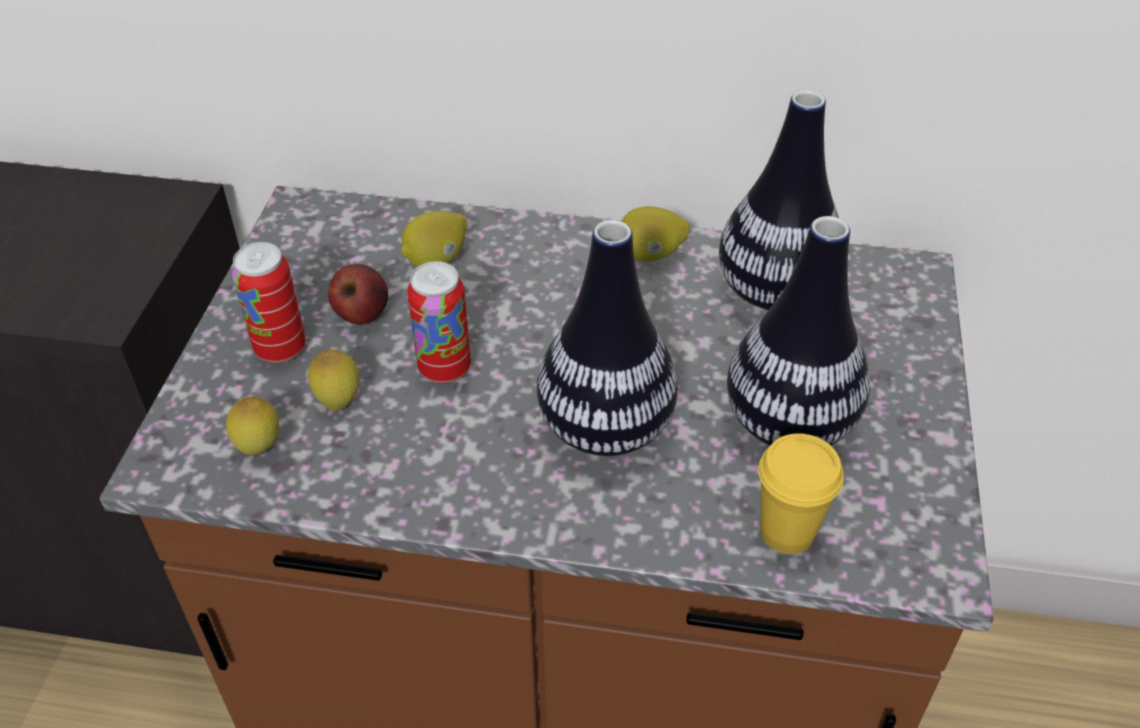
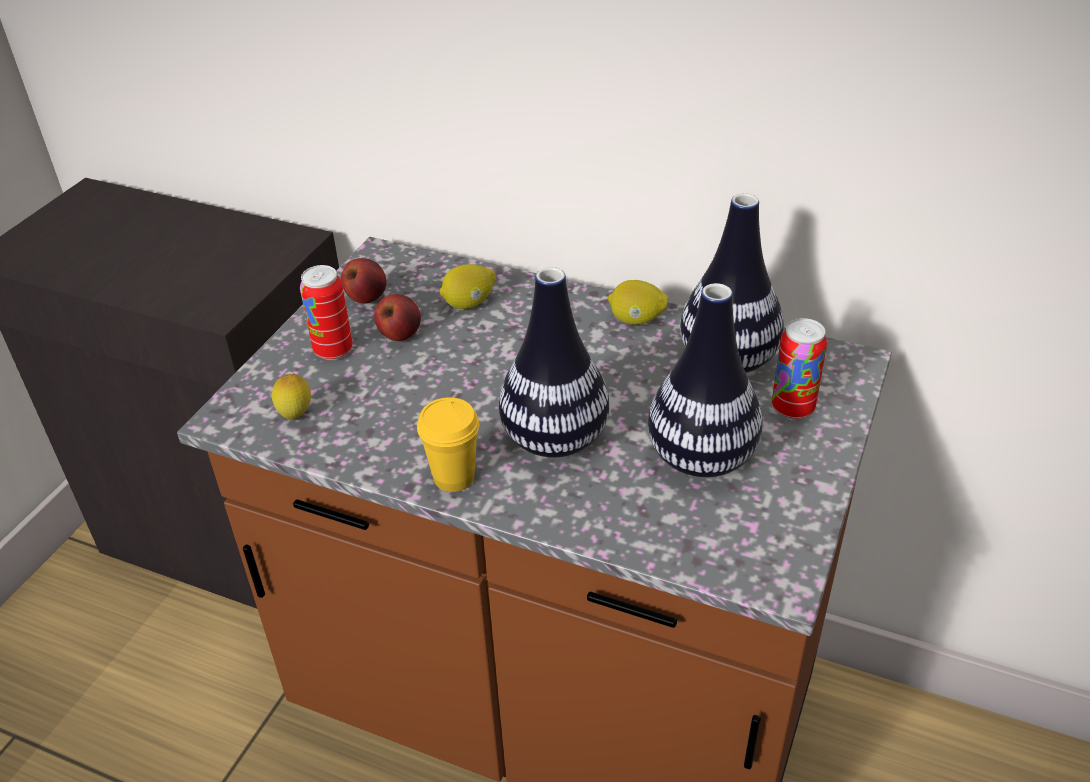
camera: 15 degrees right, 5 degrees down
(301, 270) = (366, 298): none -> apple
(339, 402) = (362, 393): lemon -> none
(444, 368) = (448, 380): can -> can (792, 408)
(787, 531) = (669, 534): yellow cup -> yellow cup (454, 477)

